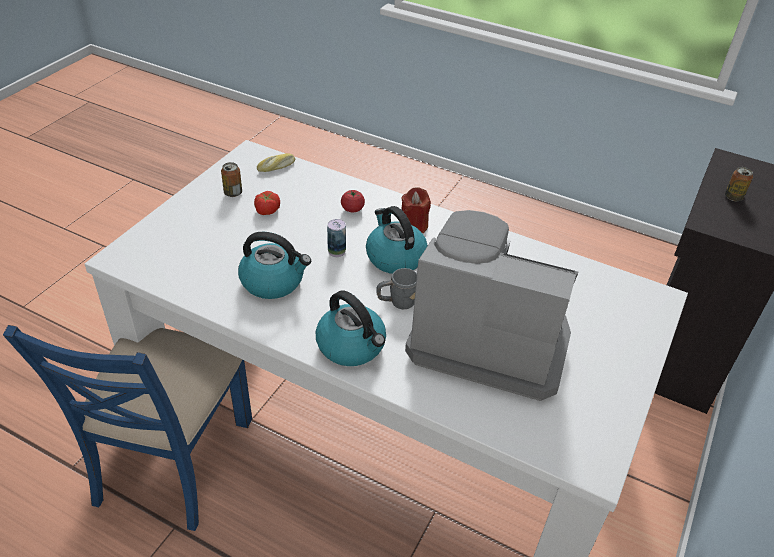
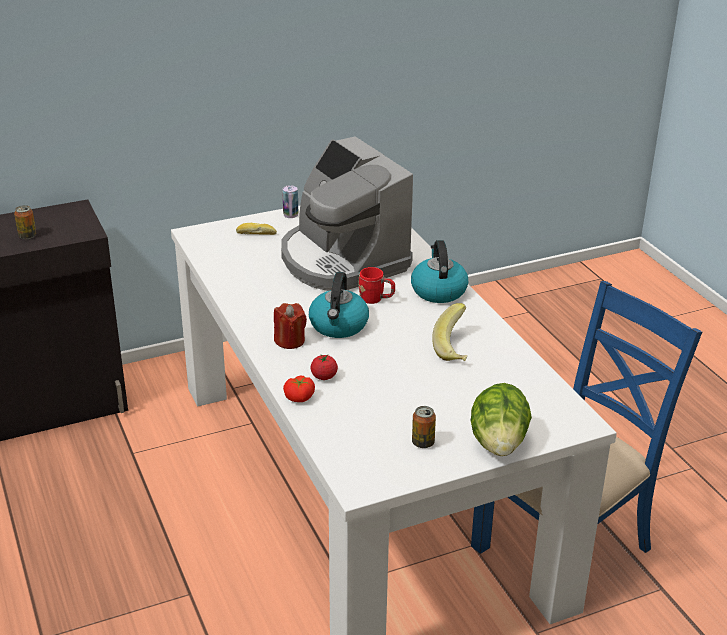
camera: 140 degrees left, 10 degrees down
(177, 214) = (499, 443): none -> lettuce
(267, 210) = (405, 410): tomato -> tomato (299, 398)
(273, 281) = (456, 349): kettle -> banana
(276, 167) = (348, 453): bread -> bread (256, 233)
(336, 251) = (381, 349): can -> can (290, 215)
(397, 302) = (376, 299): grey mug -> red mug

